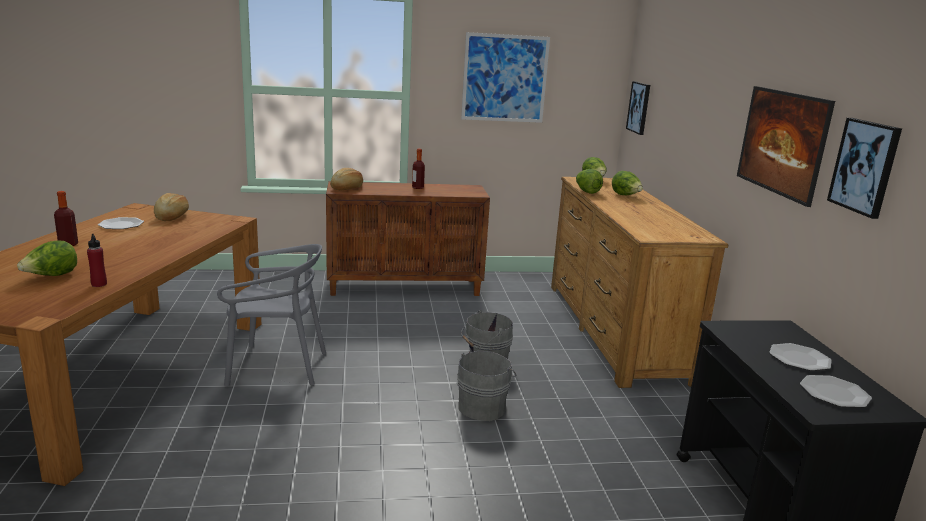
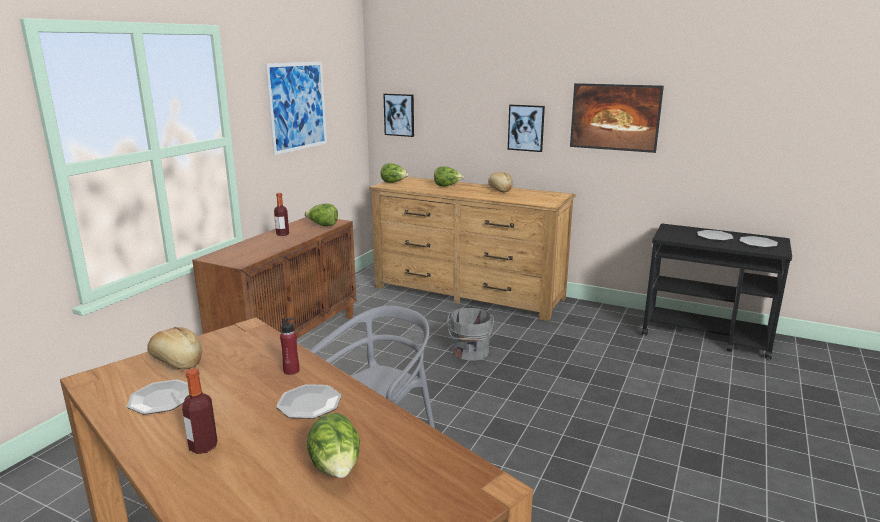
camera: 55 degrees left, 0 degrees up
(99, 284) = (400, 436): red bottle -> red bottle (291, 371)
(133, 255) = (309, 403): none -> plate
(347, 188) = (235, 257): bread -> bread (499, 190)
(483, 406) = (536, 375): grey bucket -> none
(586, 192) = (424, 191): lettuce -> lettuce (322, 225)
(865, 167) = (700, 120): picture -> picture (526, 128)

